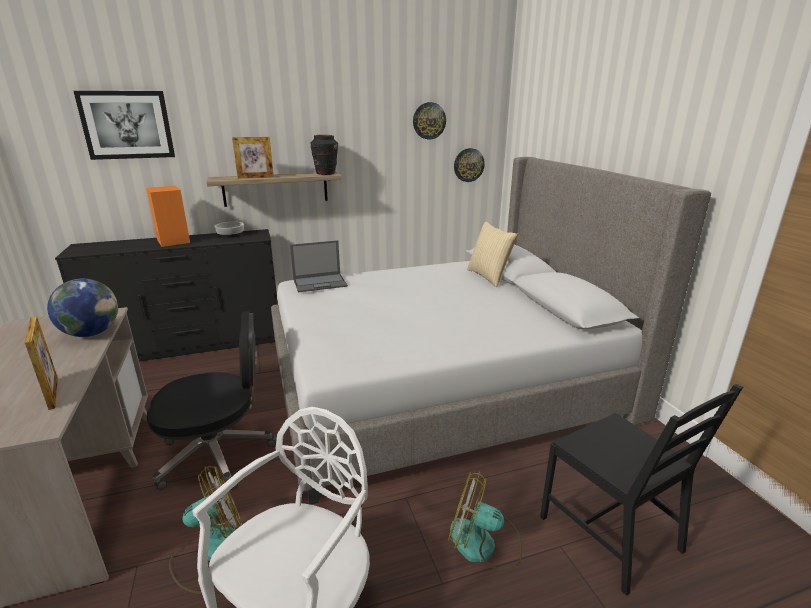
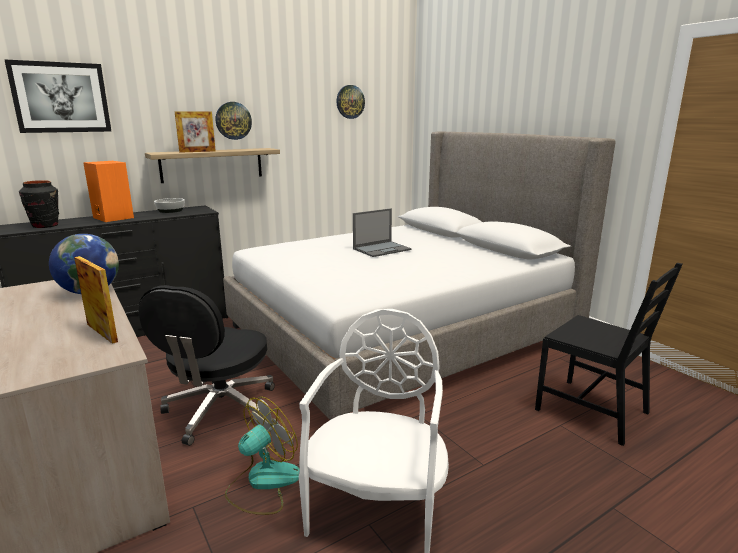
camera: 15 degrees left, 5 degrees down
(218, 453) = (220, 411): black office chair -> black office chair turned 135 degrees clockwise
(320, 283) = (280, 247): laptop -> laptop (382, 249)
(326, 173) = (263, 148): black vase -> black vase (45, 225)
(468, 165) = (384, 143): wall clock -> wall clock (233, 120)
(483, 544) = (501, 434): fan -> none
(489, 277) = (428, 234): pillow -> none

